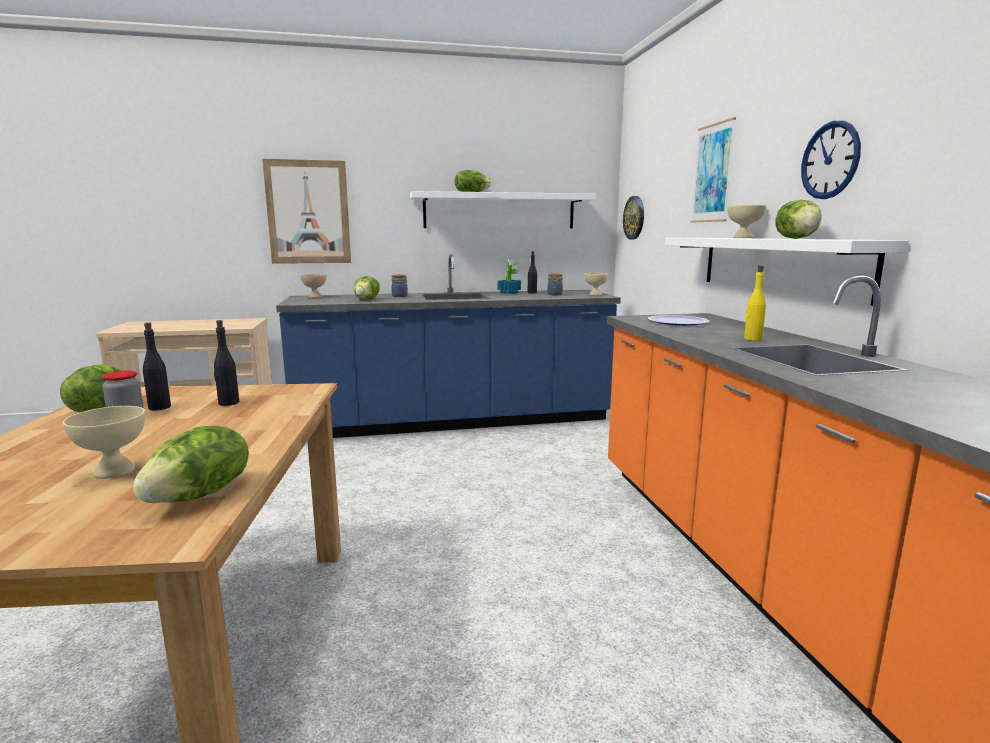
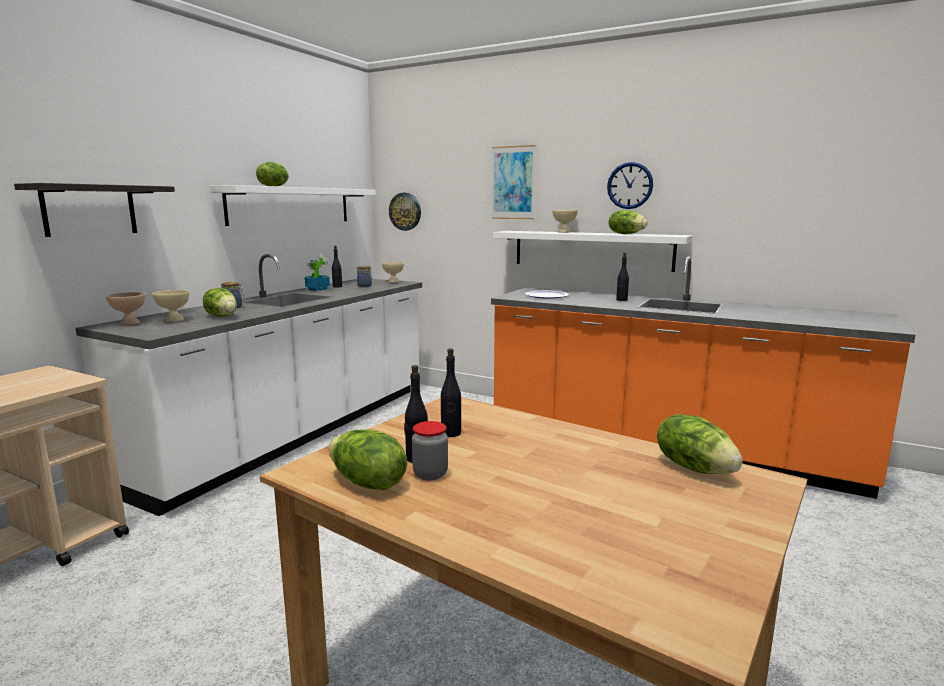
camera: 50 degrees left, 0 degrees up
(115, 470) = (607, 489): beige bowl -> beige bowl (174, 320)
(308, 212) = (90, 210): picture -> shelf
(455, 422) = (297, 434): blue counter -> white counter
(752, 339) = (621, 300): yellow bottle -> black bottle

